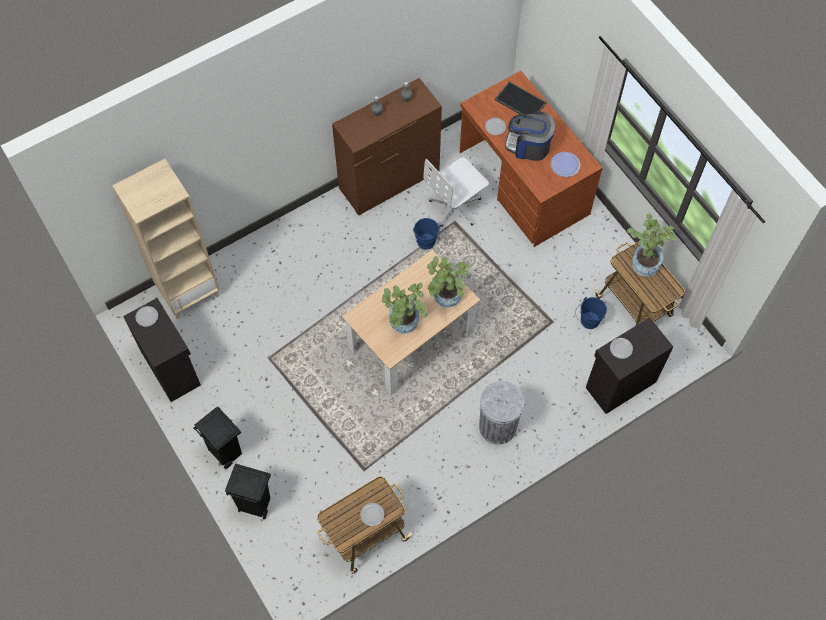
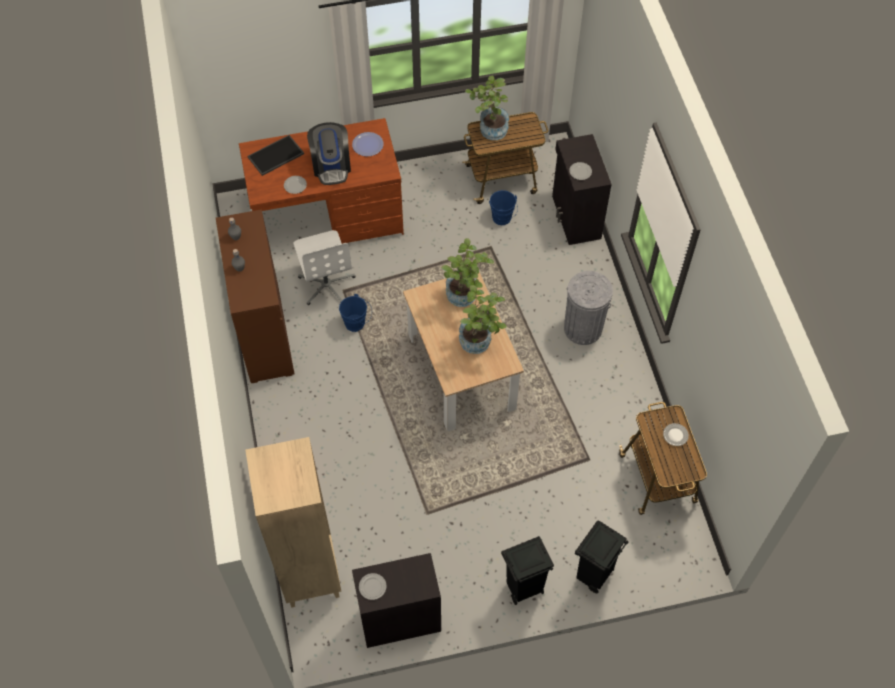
camera: 70 degrees left, 5 degrees down
(528, 146) = (331, 166): coffee machine -> coffee machine turned 45 degrees counterclockwise

